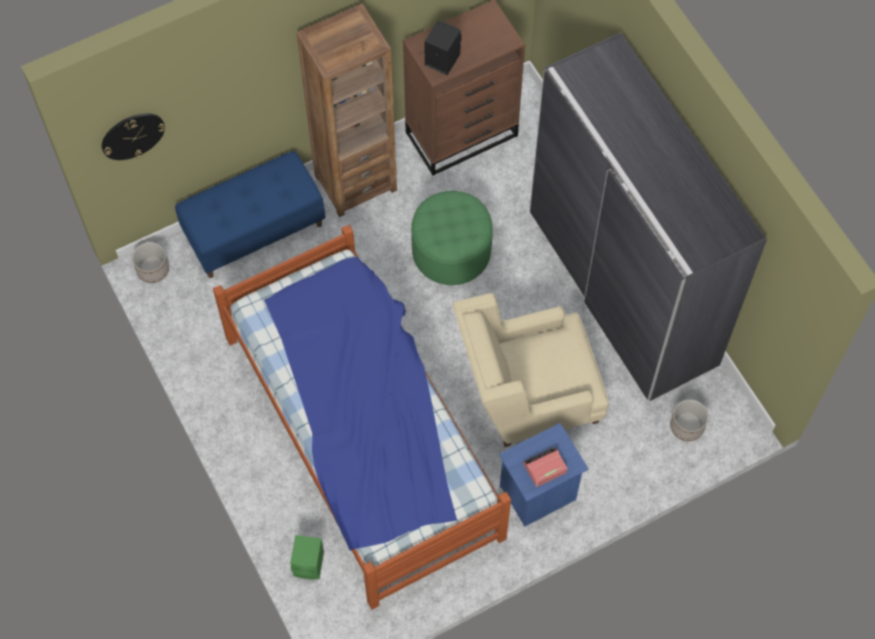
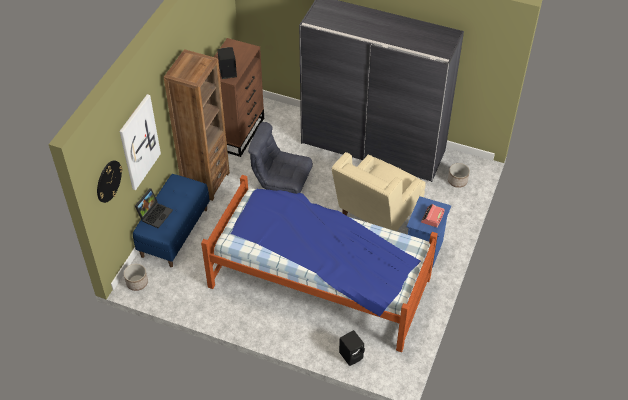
camera: 40 degrees left, 15 degrees down
(219, 100) = (139, 142): none -> picture
(222, 196) = (155, 214): none -> laptop
(310, 564) = (352, 355): green speaker -> black speaker
(451, 251) = (281, 181): green ottoman -> grey armchair

